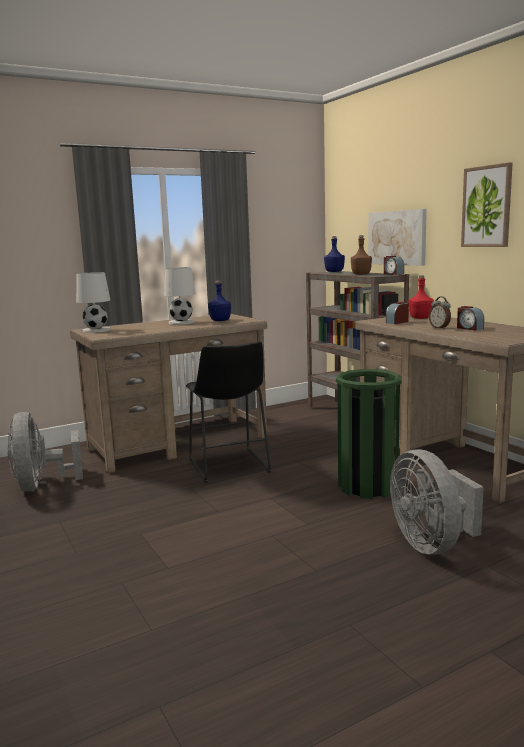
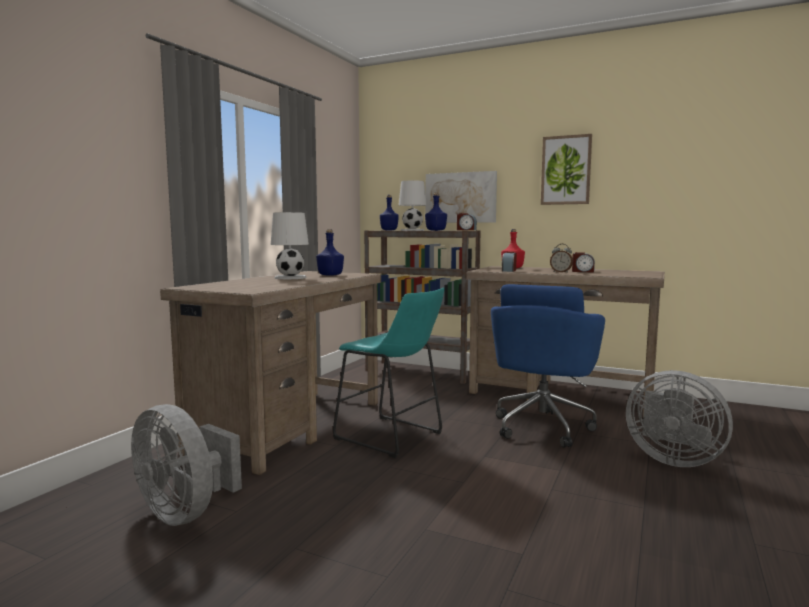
camera: 35 degrees left, 5 degrees down
(96, 330) = (207, 287): white table lamp -> white table lamp (412, 230)
(229, 467) = (392, 437): black stool -> turquoise stool
(361, 274) = (435, 230): brown bottle -> blue bottle
(367, 486) = (542, 426): green trash can -> blue office chair

